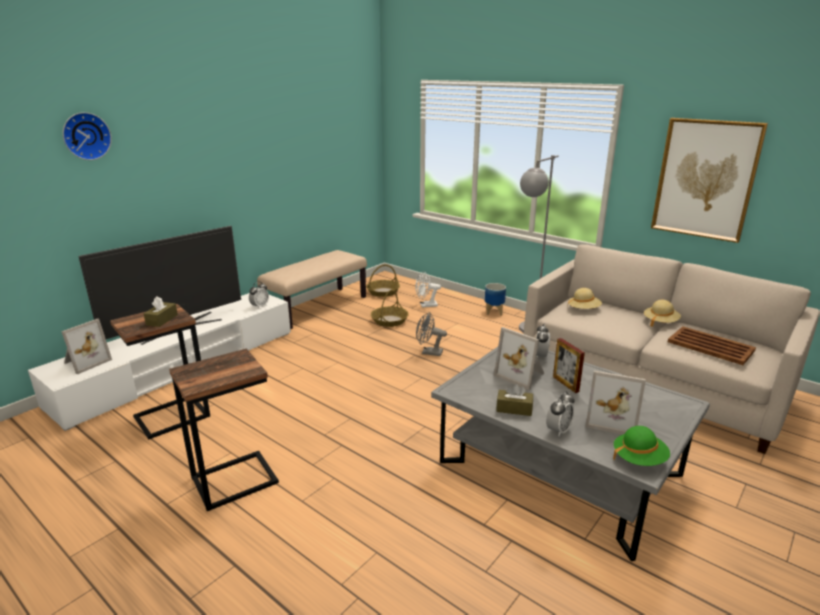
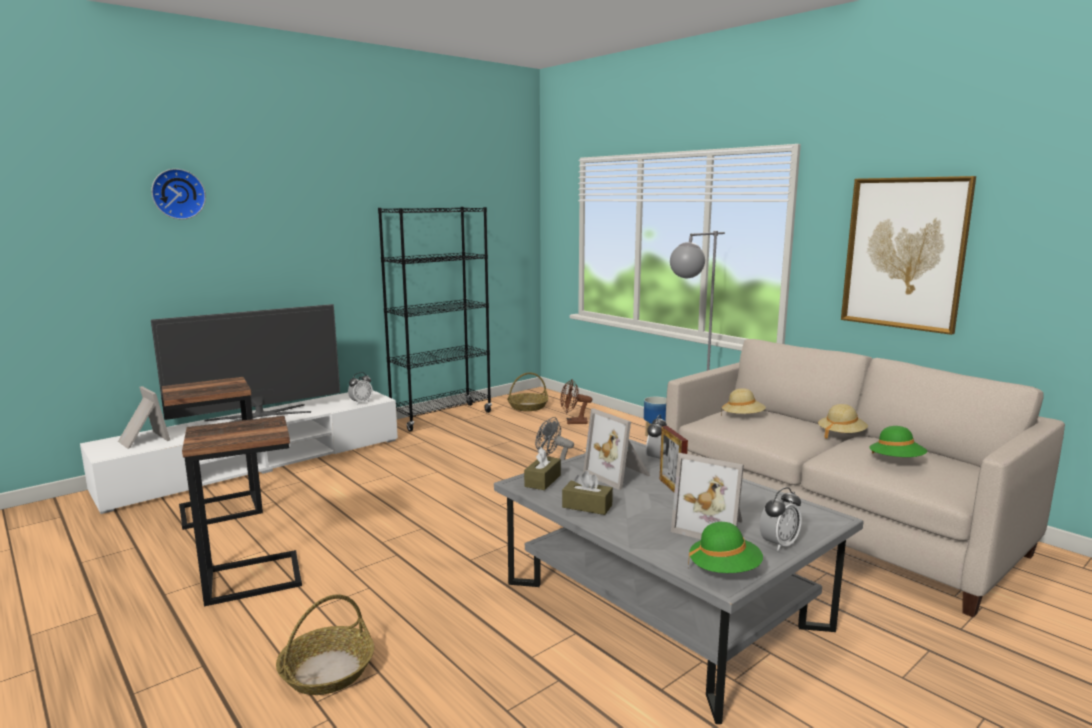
camera: 10 degrees right, 10 degrees down
(85, 362) = (142, 440): picture frame -> picture frame turned 90 degrees counterclockwise
(162, 320) = (215, 388): brown tissue box -> brown tissue box (542, 481)
(316, 307) = (441, 417): beige bench -> black bookcase
(389, 320) = (521, 435): basket -> basket (327, 670)
(426, 305) = (573, 422): white fan -> brown fan
(558, 430) = (632, 532): alarm clock -> alarm clock (778, 544)
(709, 346) = (896, 461): brown tray -> green hat

